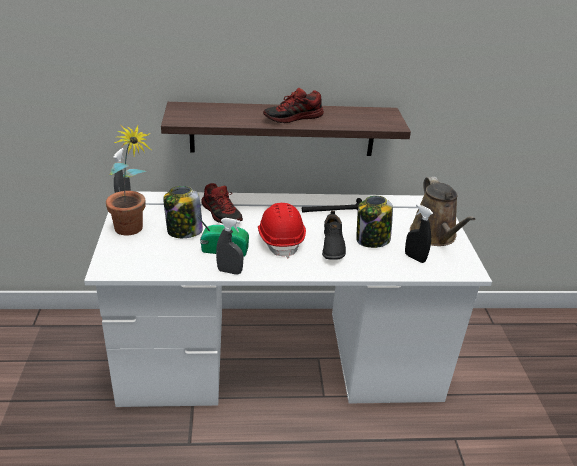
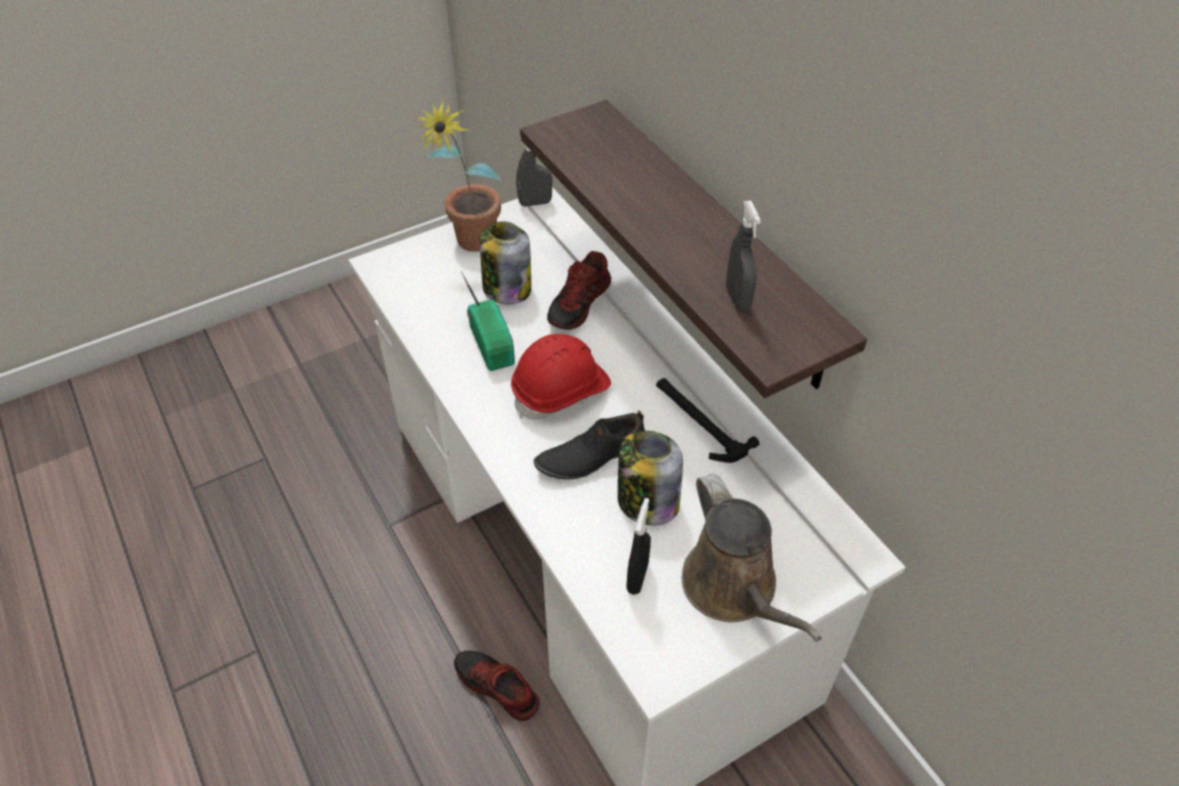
camera: 65 degrees right, 15 degrees up
(229, 271) = (447, 371): grey spray bottle -> grey spray bottle (737, 299)
(293, 118) = (673, 231): shoe -> shoe (496, 688)
(435, 236) = (734, 589): brown watering can -> brown watering can turned 75 degrees counterclockwise

